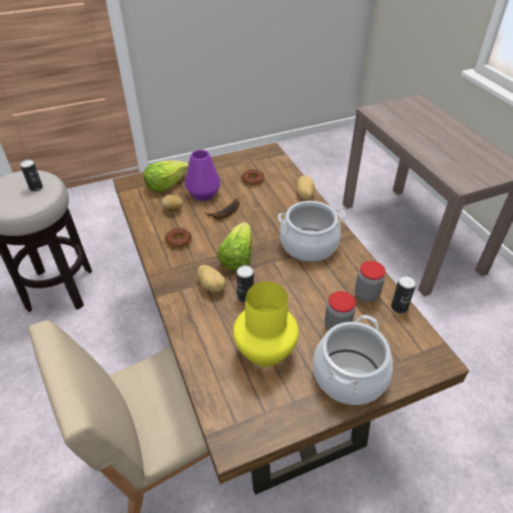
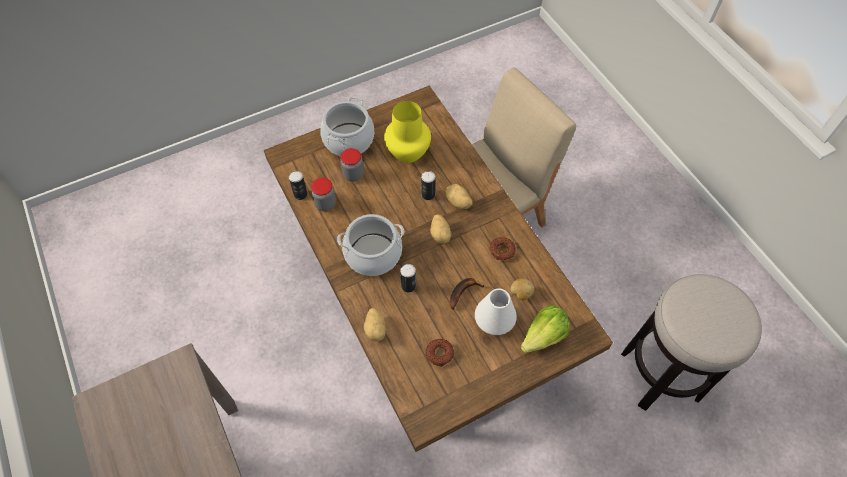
camera: 175 degrees right, 15 degrees up
(36, 187) = (694, 318): can -> can (408, 286)
(203, 194) = (494, 322): purple vase -> white vase
(237, 257) = (440, 234): lettuce -> potato

